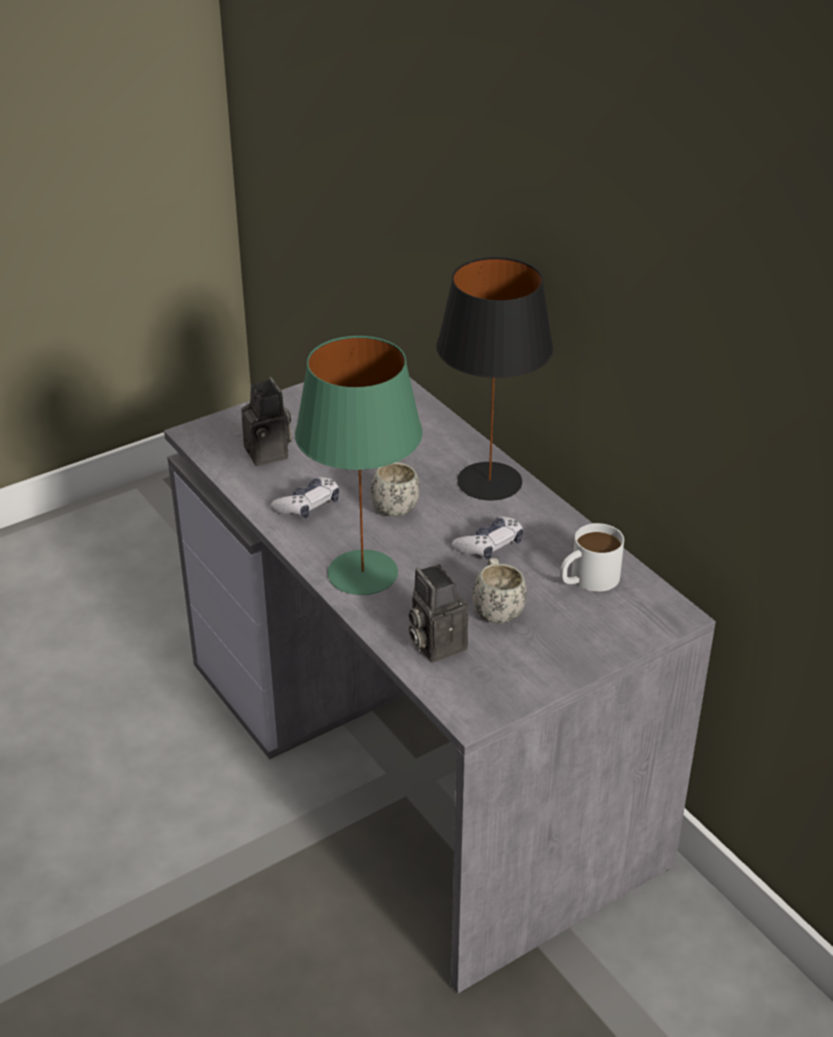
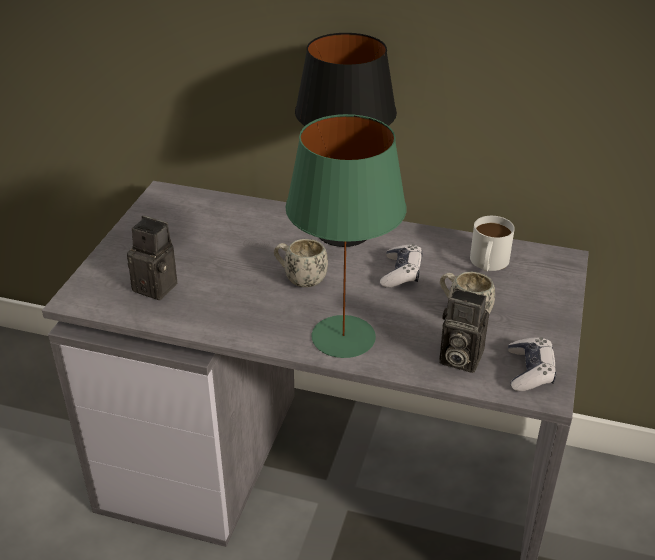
camera: 40 degrees left, 0 degrees up
(308, 505) = (239, 309): game controller -> game controller (530, 371)

